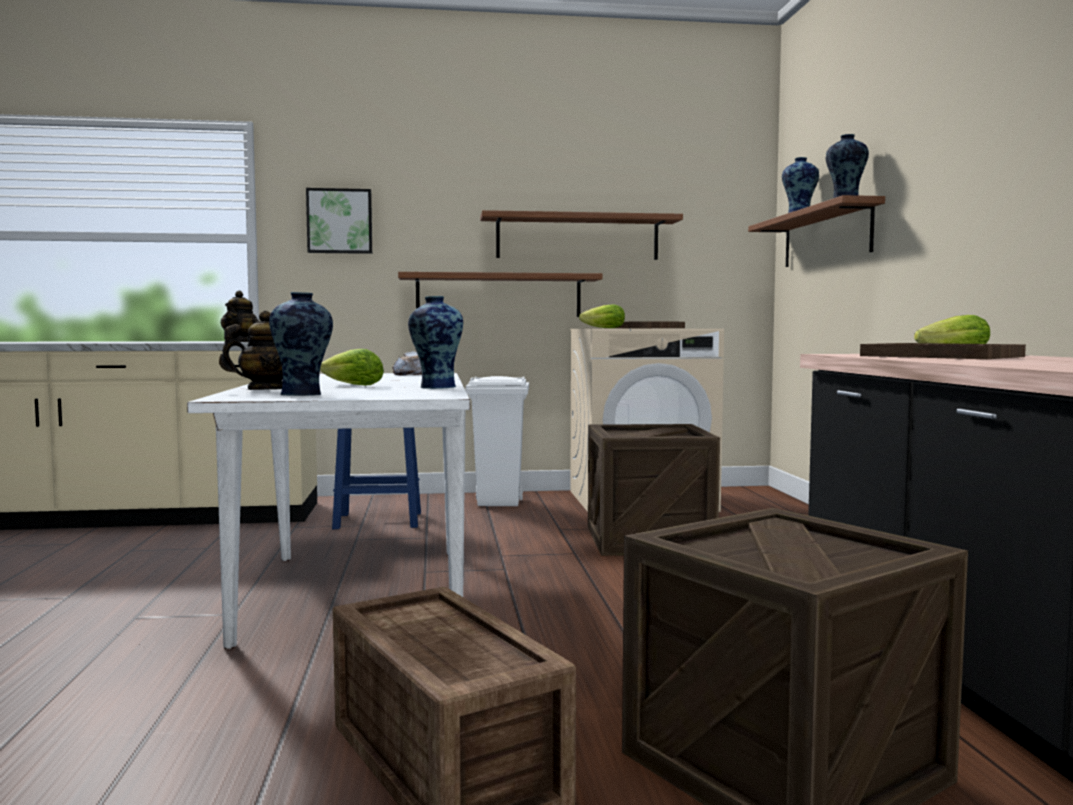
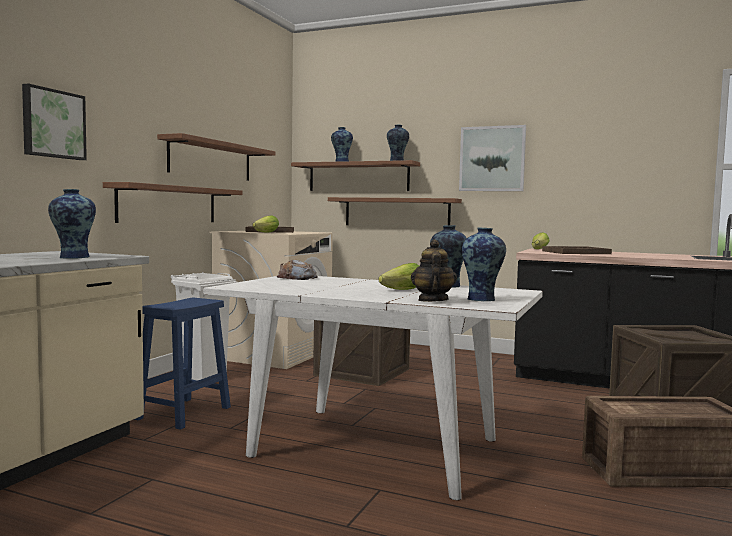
camera: 60 degrees left, 0 degrees up
(241, 342) = (73, 257): teapot -> vase
(859, 292) = (396, 212): none -> shelf
(971, 165) = (492, 159): none -> picture

